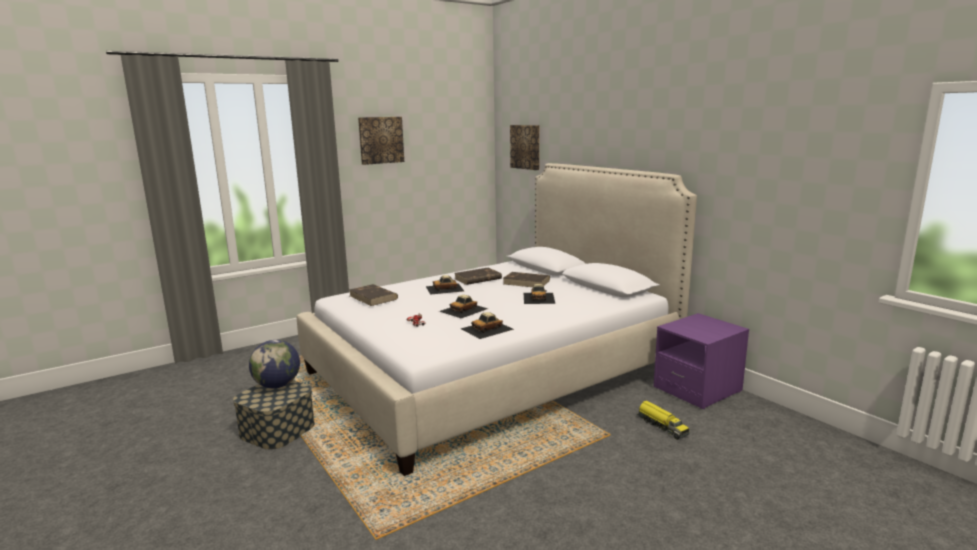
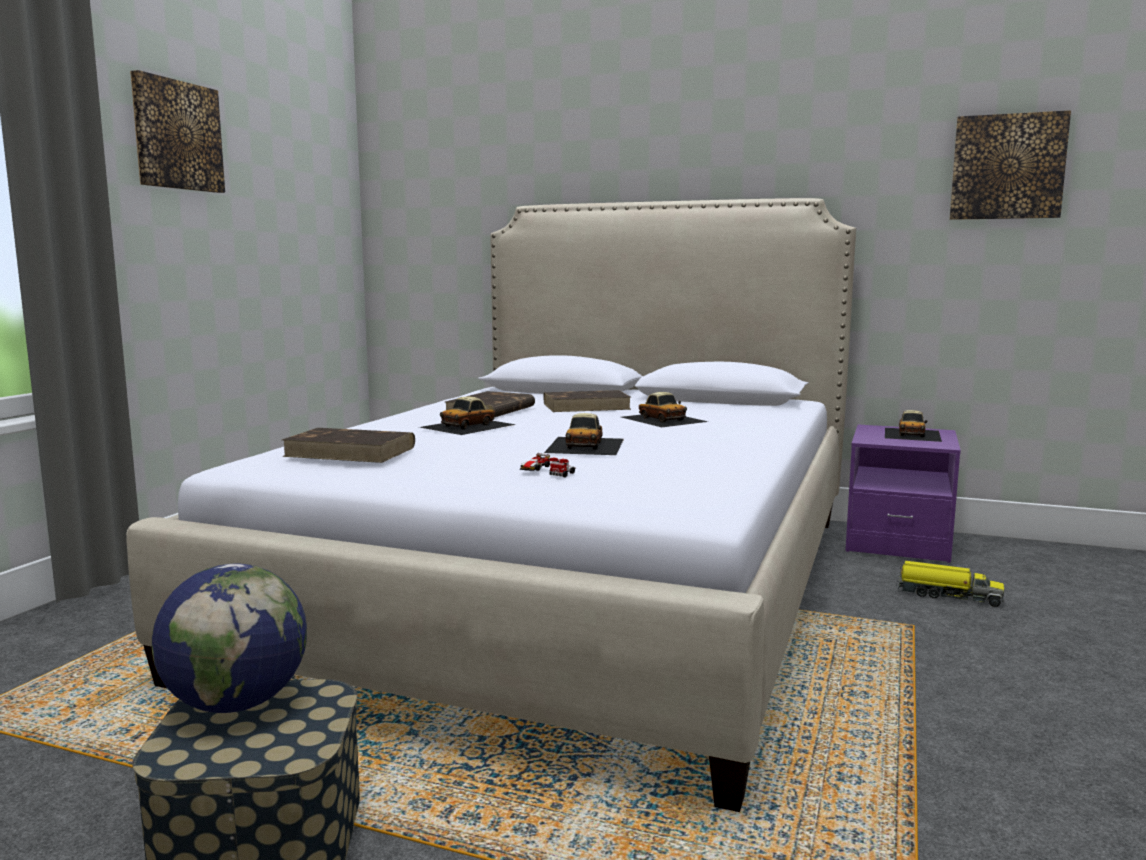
camera: 35 degrees left, 5 degrees down
(487, 329) = (702, 460): toy car -> toy car (912, 434)
(525, 147) = (448, 184): picture -> picture (1007, 167)

